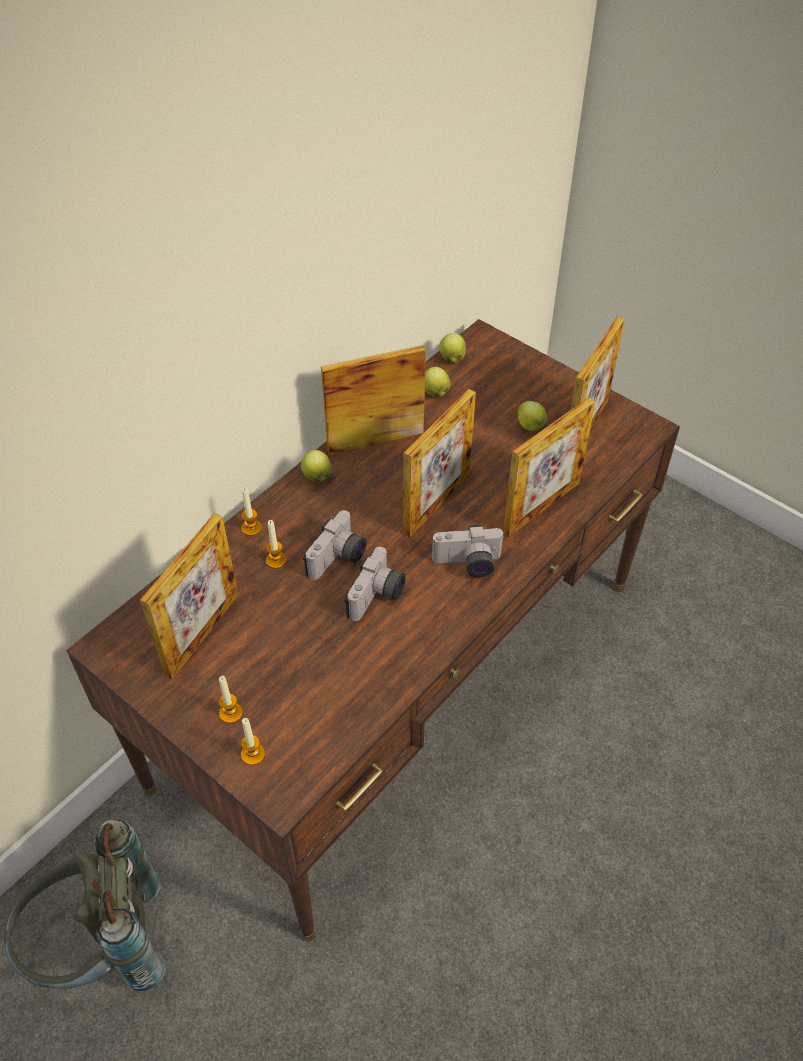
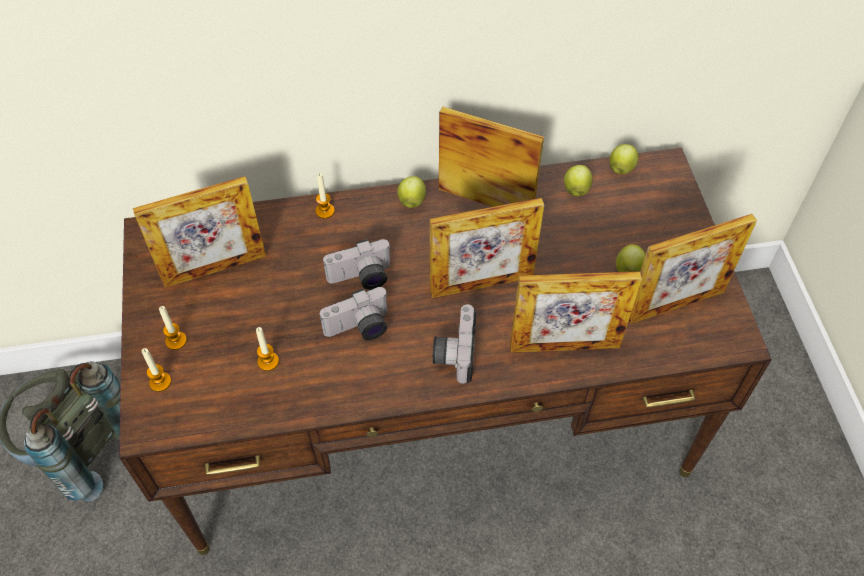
camera: 40 degrees right, 5 degrees up
(276, 560) = (317, 248): candle -> candle (268, 361)
(468, 564) = (454, 352): camera -> camera turned 60 degrees clockwise

